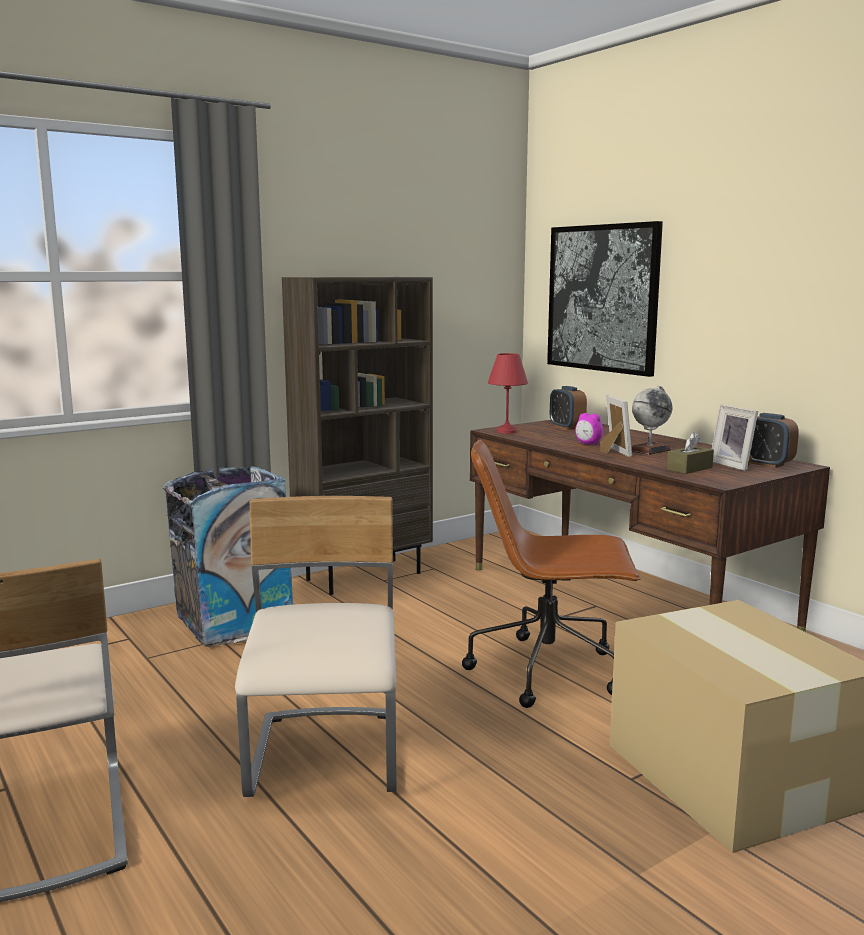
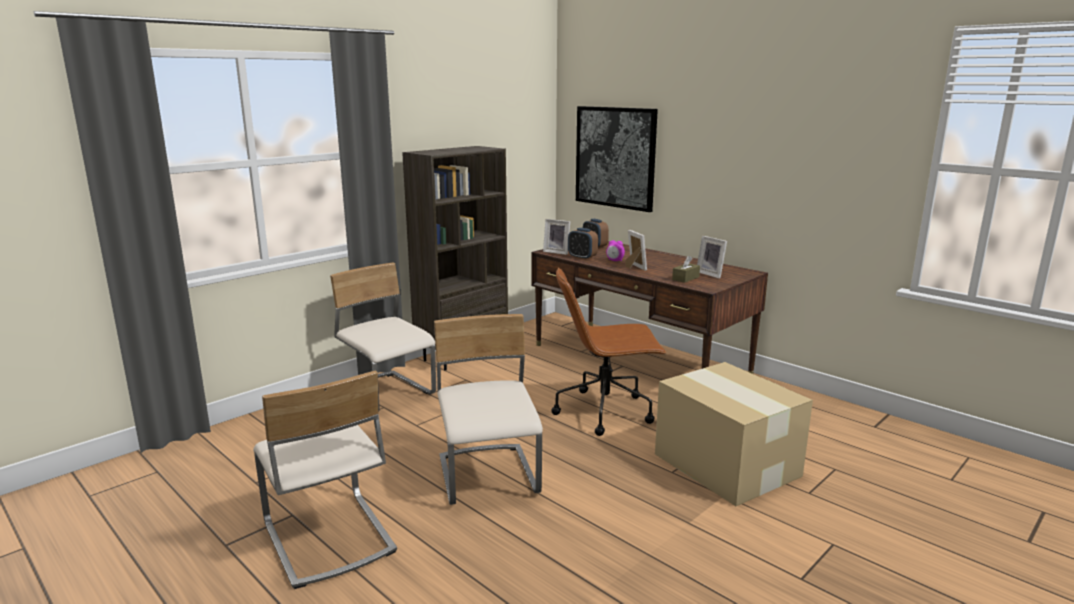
camera: 10 degrees left, 5 degrees up
(233, 621) = (386, 394): trash can -> beige chair
(507, 431) = (557, 252): red table lamp -> picture frame
(649, 450) = (656, 264): globe -> none
(766, 464) = (730, 272): alarm clock -> alarm clock (582, 257)

